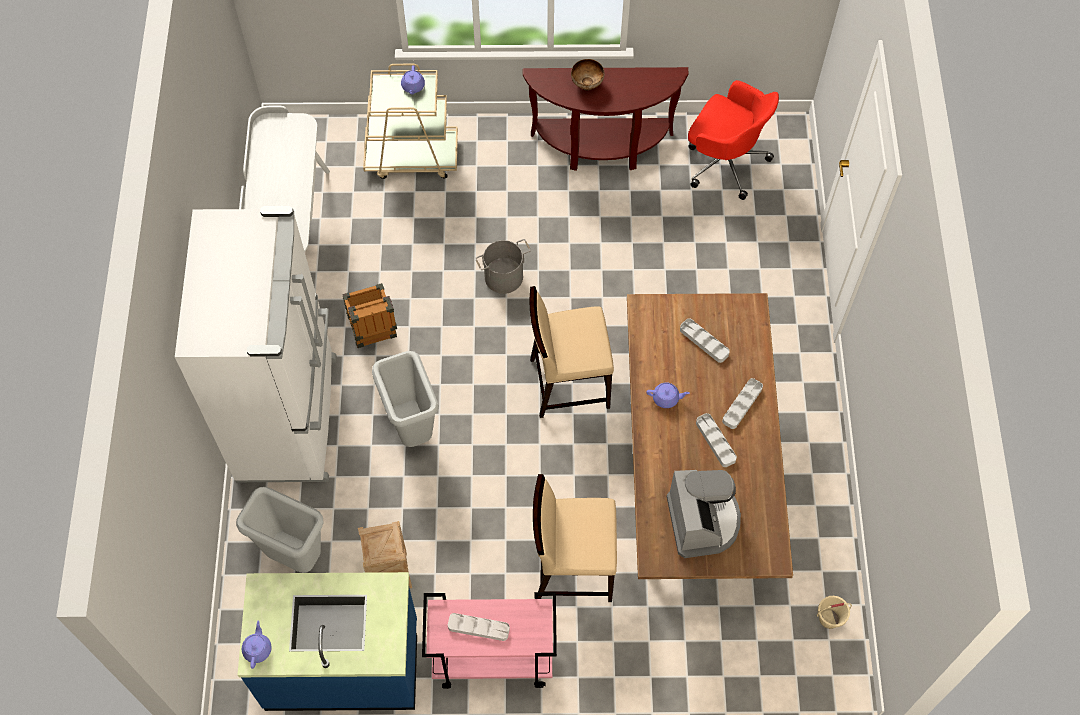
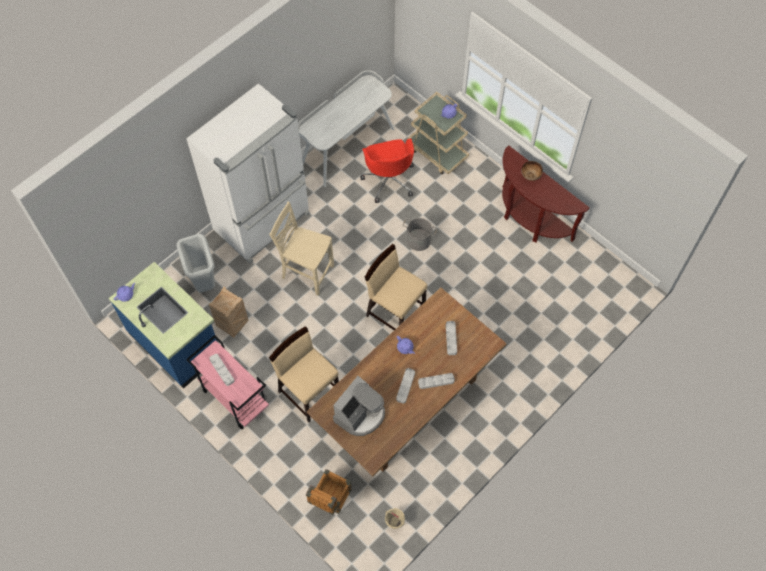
camera: 45 degrees right, 0 degrees up
(373, 332) = (336, 216): crate -> crate (330, 499)
(411, 429) = (306, 272): grey trash can -> beige chair
(724, 161) = (584, 275): red office chair -> red office chair (389, 179)

